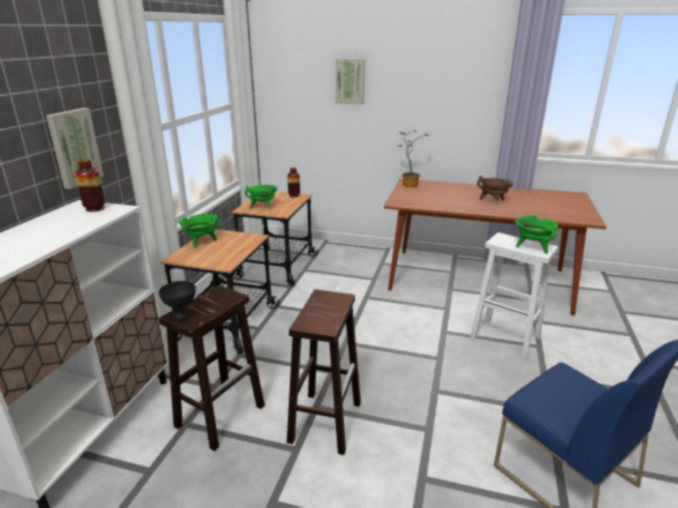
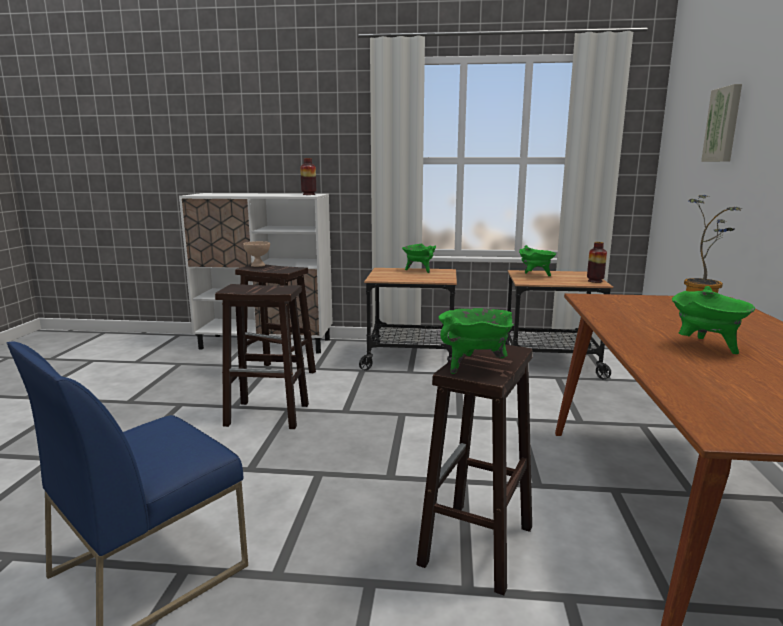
camera: 80 degrees right, 10 degrees down
(74, 147) = (336, 156): picture -> none
(182, 315) = (257, 265): black bowl -> beige bowl
(493, 202) = (706, 347): brown cooking pot -> green cooking pot
(506, 338) = (477, 546): white stool -> brown stool

